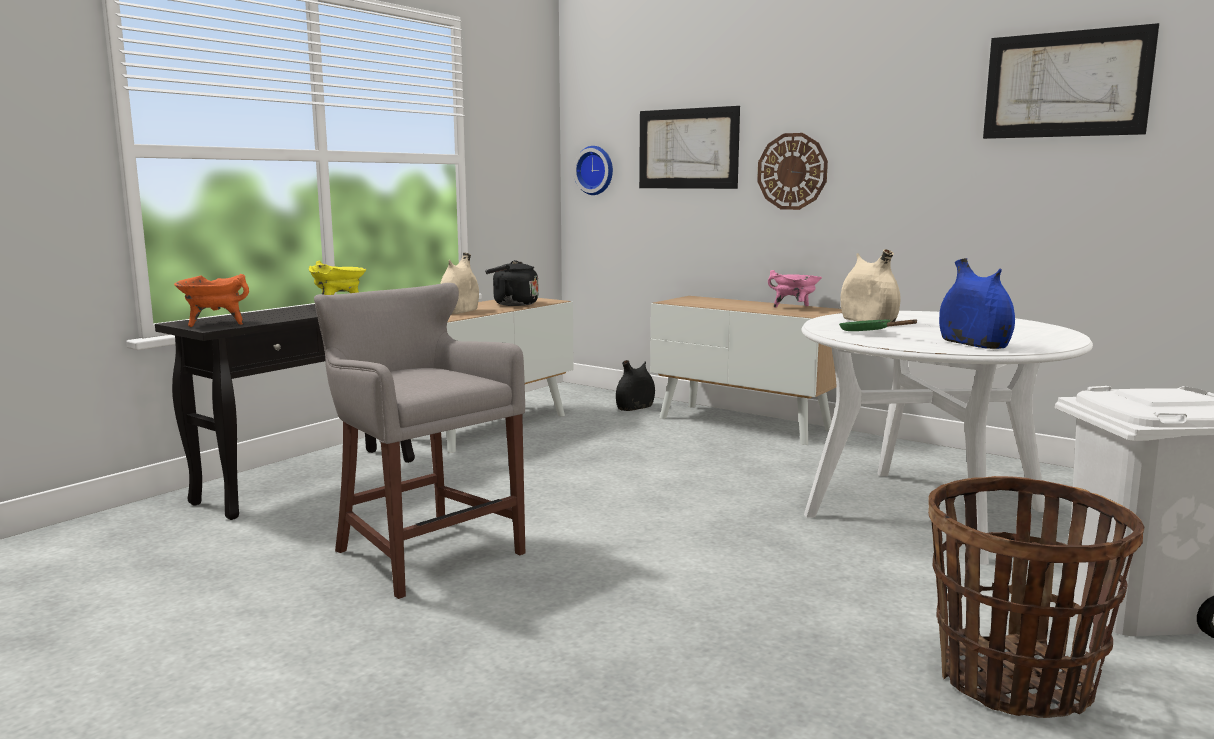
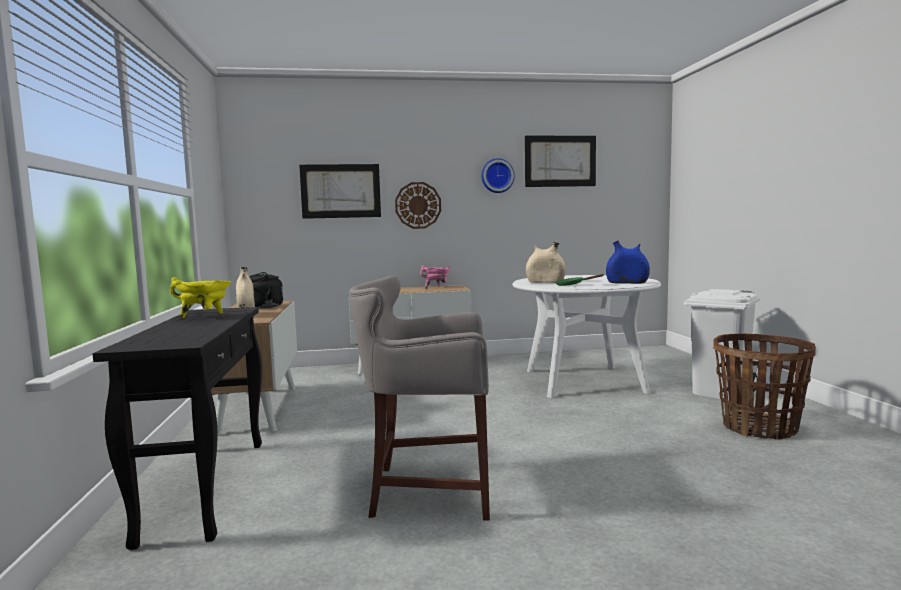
camera: 45 degrees left, 5 degrees down
(215, 324) = (170, 341): orange cooking pot -> none
(595, 170) = (260, 206): wall clock -> wall clock (497, 176)
(635, 408) = (329, 373): black vase -> none

